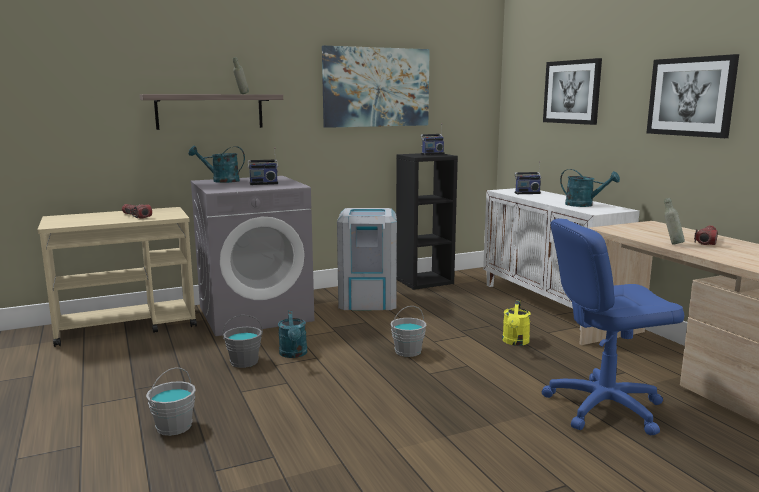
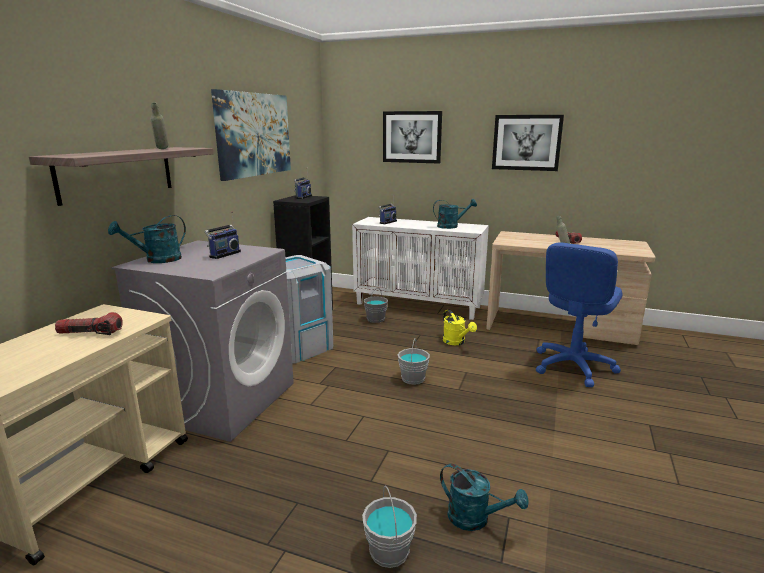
camera: 45 degrees left, 5 degrees up
(244, 362) = (314, 451): grey bucket -> grey bucket (375, 319)
(294, 354) = (340, 422): turquoise watering can -> turquoise watering can (475, 519)

